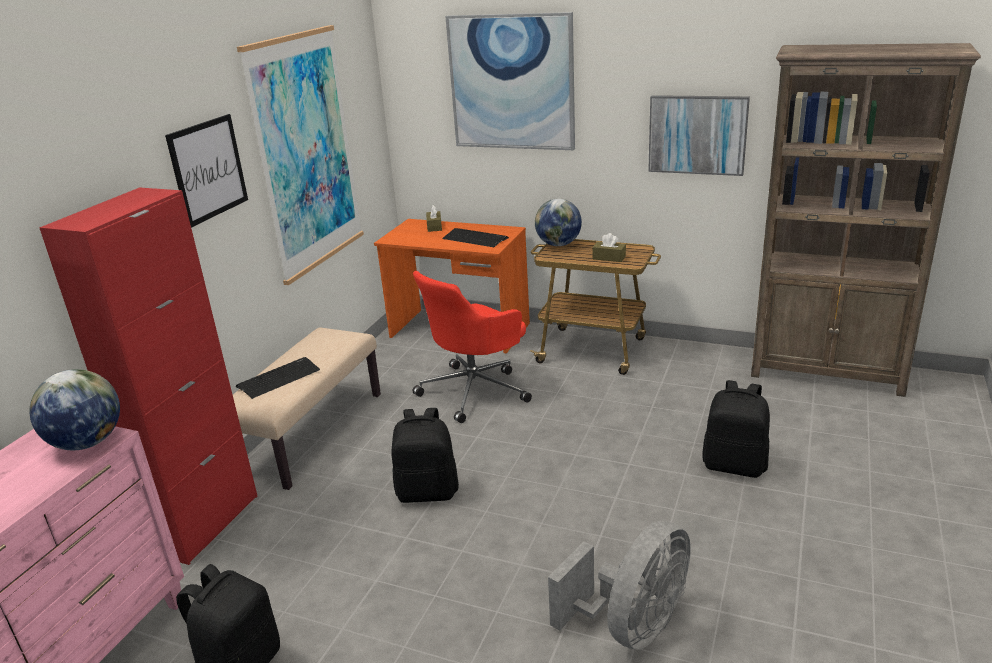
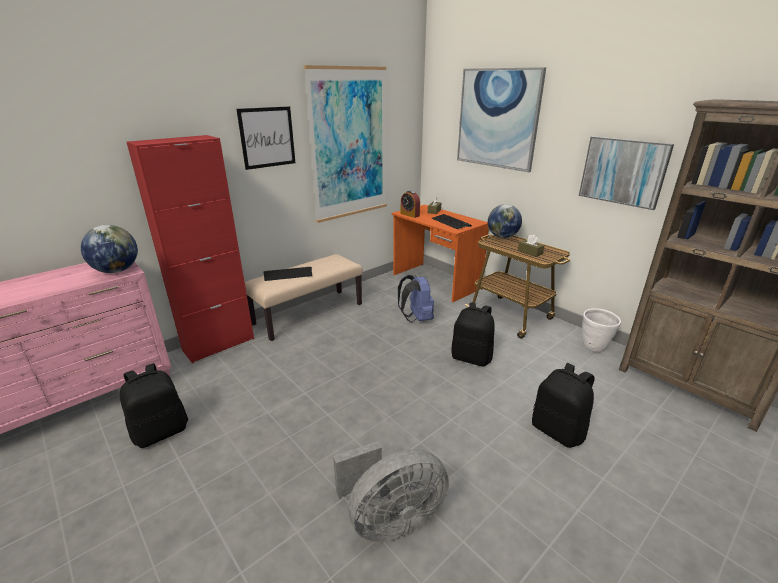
camera: 25 degrees right, 0 degrees up
(405, 240) = (410, 215): none -> alarm clock
(428, 491) = (339, 369): black backpack -> black backpack (471, 357)
(475, 390) = (416, 318): red office chair -> blue backpack
(710, 359) = (594, 347): none -> white planter

